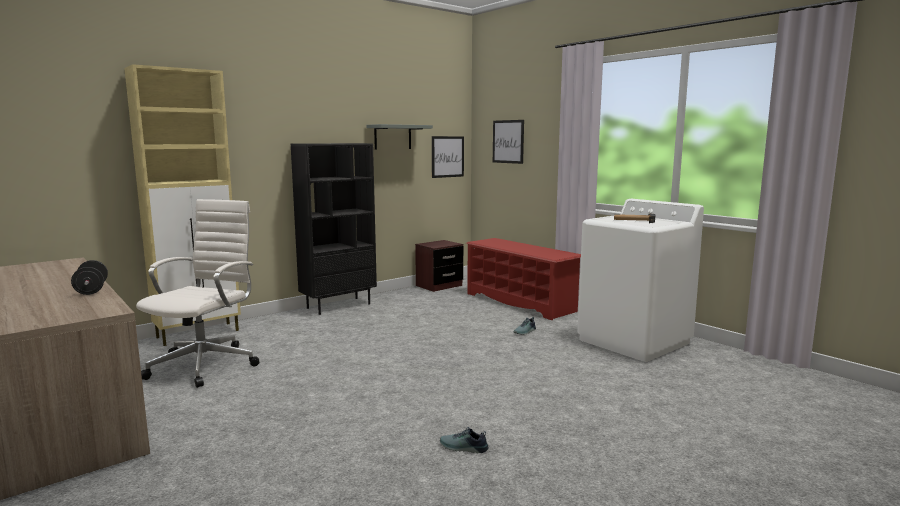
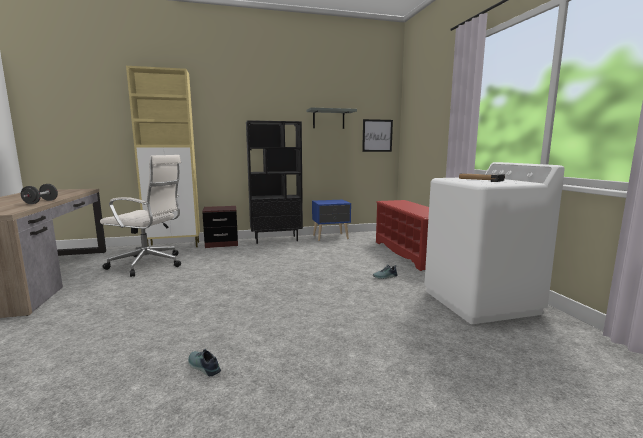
camera: 25 degrees right, 0 degrees up
(206, 364) = (149, 264): white office chair -> white office chair turned 60 degrees clockwise
(406, 294) = (331, 237): none -> blue nightstand
(439, 286) = (362, 234): brown nightstand -> brown nightstand (222, 244)
(508, 141) = (421, 121): picture -> none

